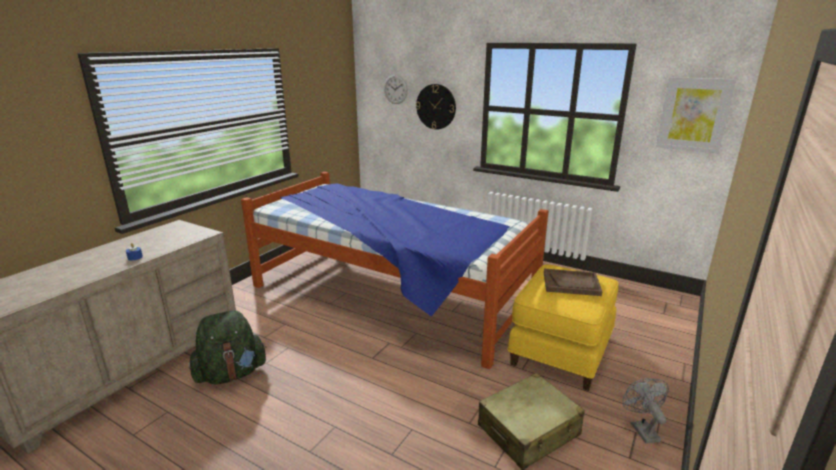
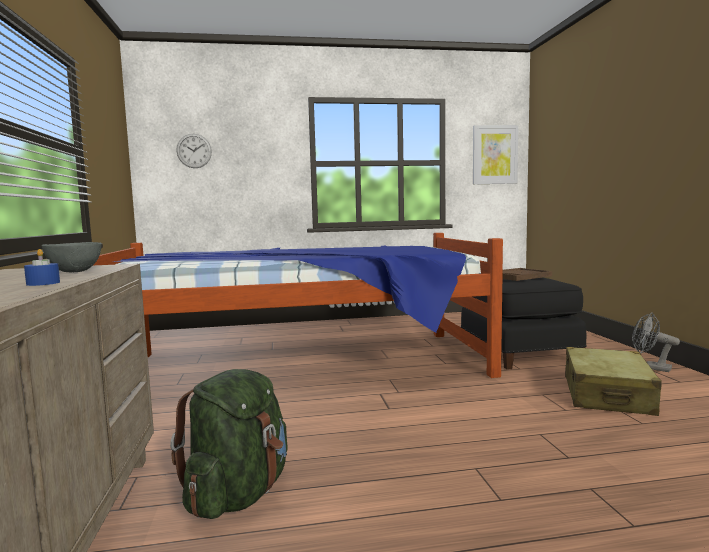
camera: 40 degrees left, 15 degrees down
(177, 239) = (75, 271): none -> grey bowl
(436, 106) = (252, 167): wall clock -> none
(560, 350) = (516, 351): yellow ottoman -> black ottoman

